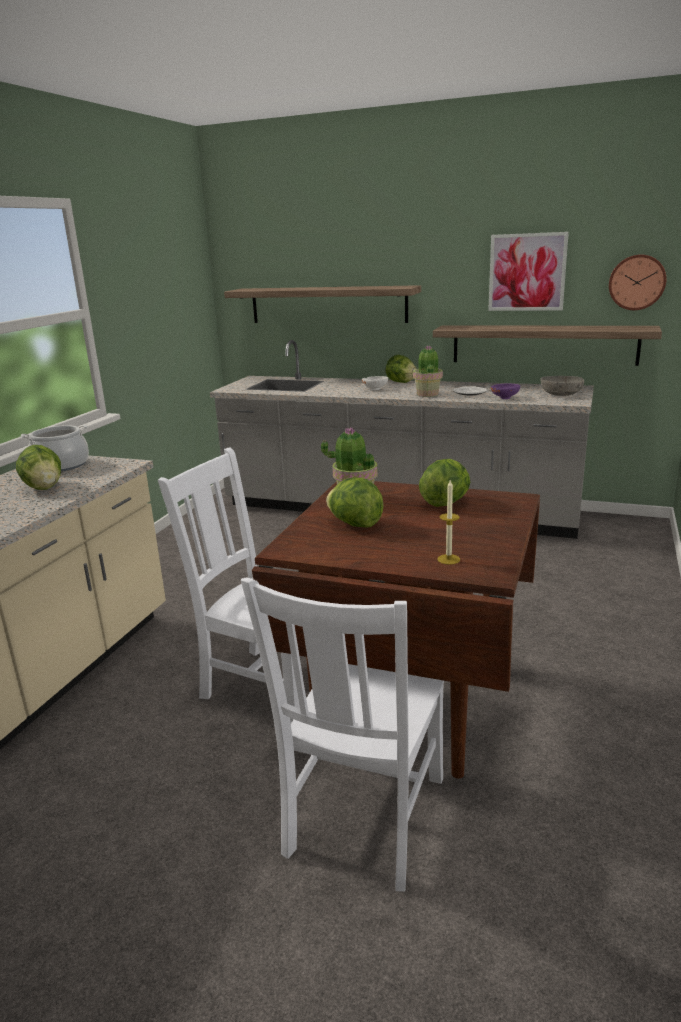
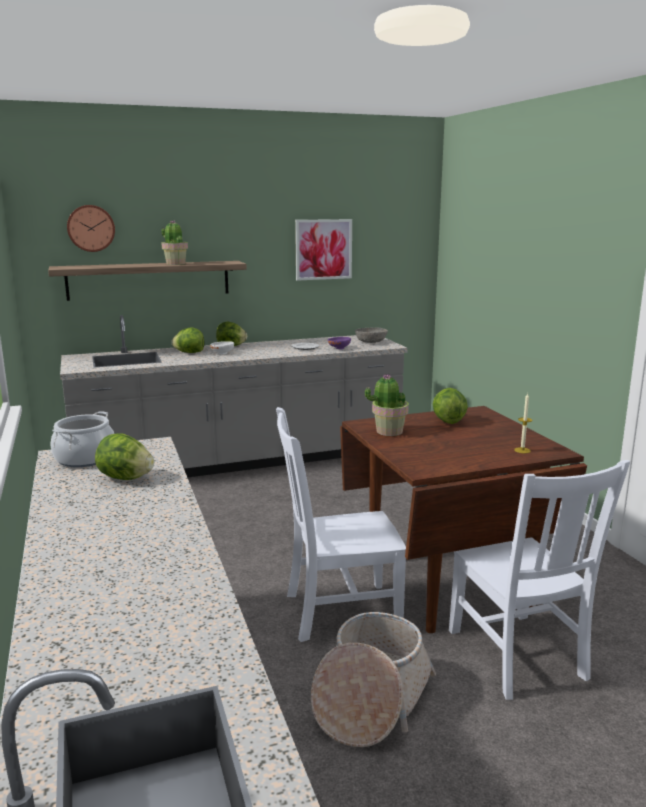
camera: 40 degrees left, 5 degrees down
(173, 779) = (371, 699): none -> basket
(355, 524) = (426, 445): lettuce -> lettuce (189, 353)
(427, 394) = (276, 352): potted plant -> potted plant (175, 264)
(543, 344) = (338, 305): shelf -> none
(637, 282) = (398, 256): wall clock -> wall clock (91, 228)

